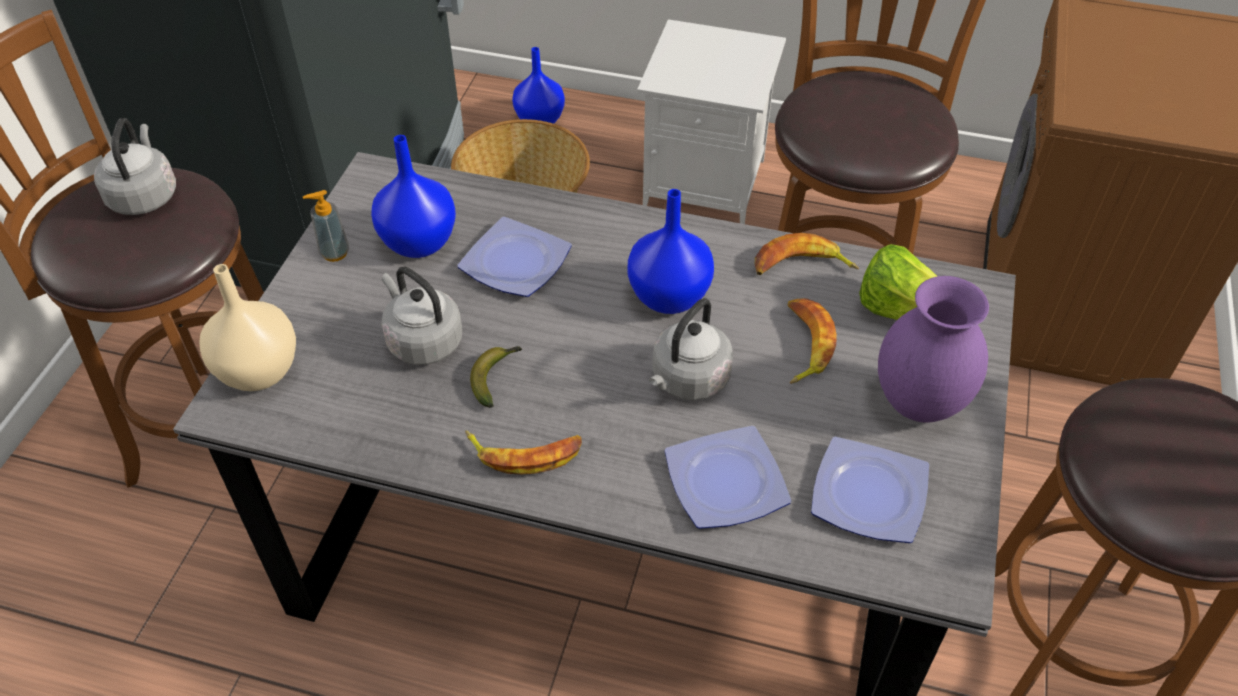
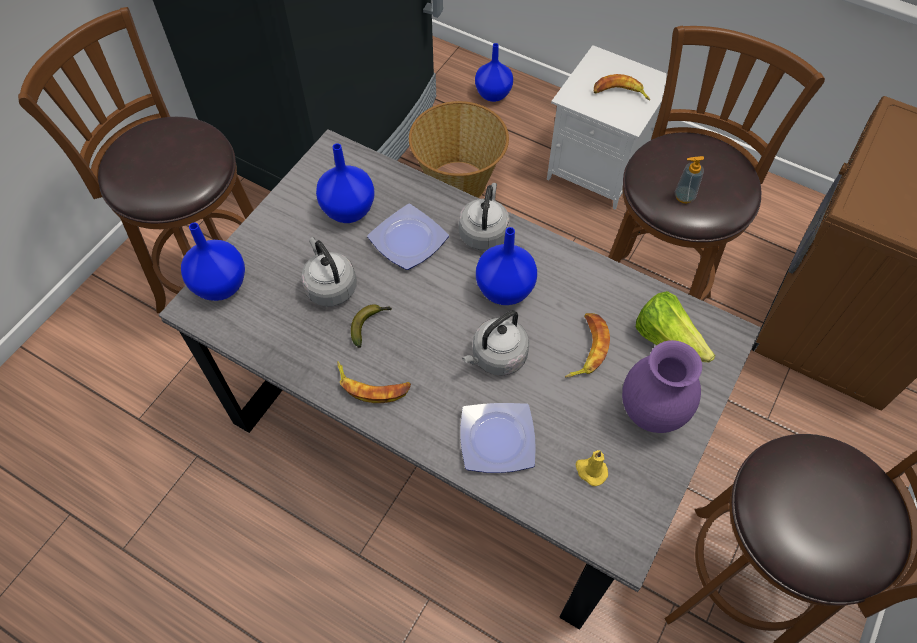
camera: 15 degrees right, 10 degrees up
(144, 195) = (176, 141): grey kettle -> grey kettle (484, 232)
(257, 372) = (219, 286): beige vase -> blue vase
(334, 253) = (291, 206): soap dispenser -> soap dispenser (684, 196)
(800, 266) = (605, 286): banana -> banana (619, 93)
(867, 493) = (590, 471): plate -> yellow candle

